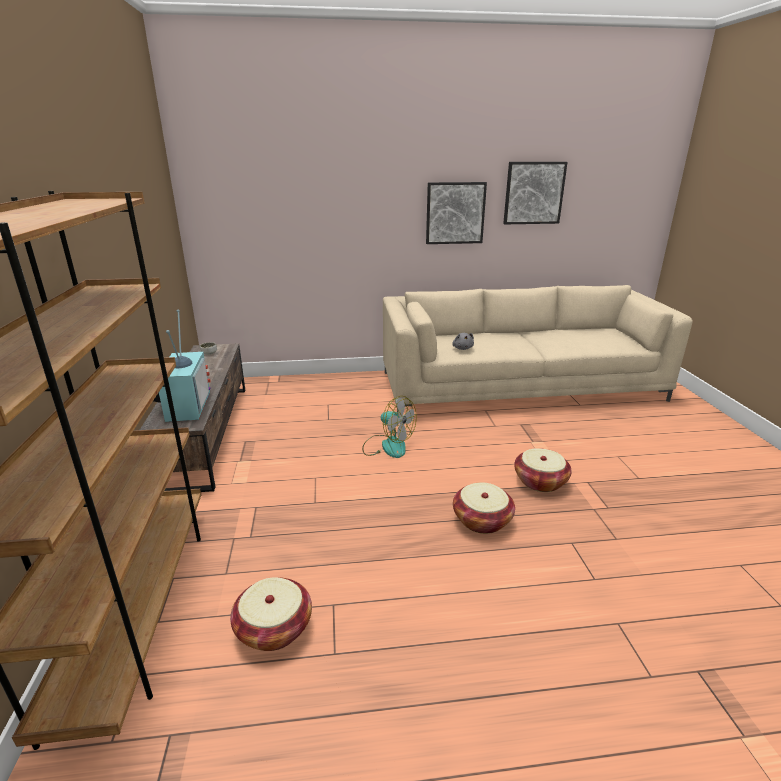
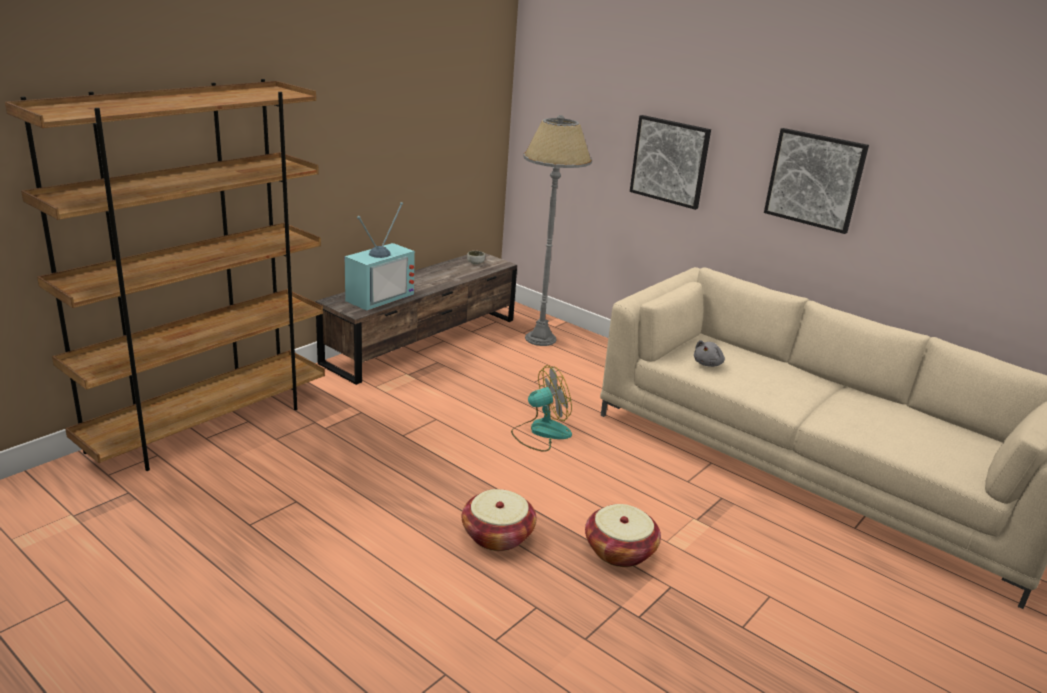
camera: 45 degrees right, 0 degrees up
(274, 628) = (246, 486): basket -> none
(284, 392) = (541, 339): none -> grey floor lamp
(387, 445) = (541, 432): fan -> fan turned 105 degrees counterclockwise
(534, 193) = (948, 179): picture -> picture (670, 161)

